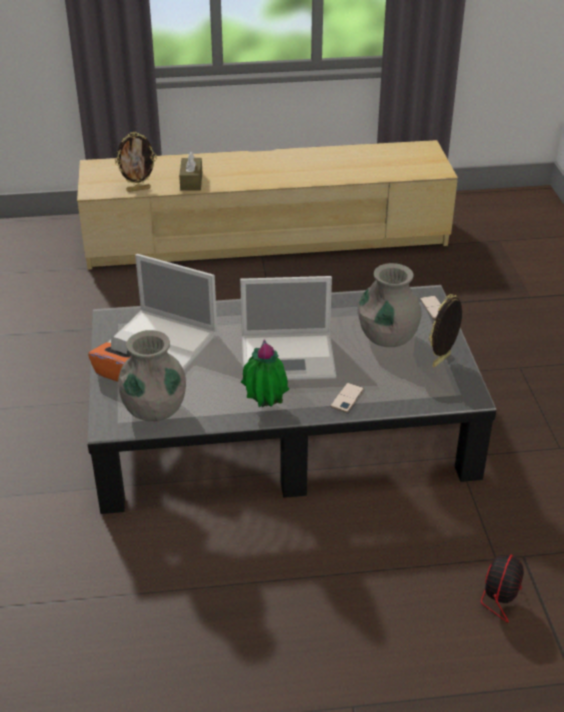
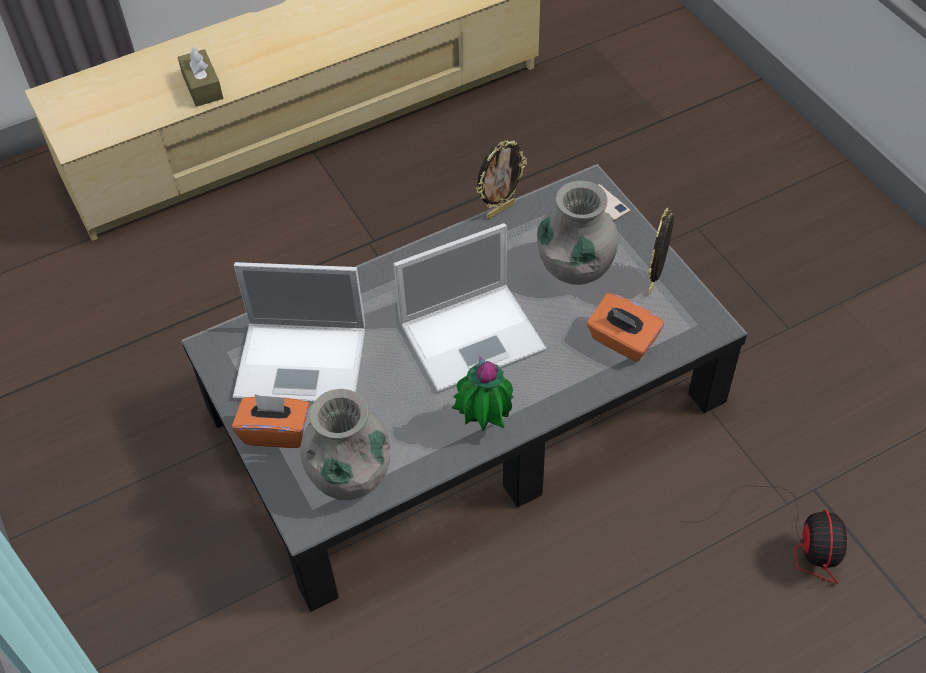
camera: 20 degrees left, 15 degrees up
(138, 189) = (137, 120): picture frame -> picture frame (500, 210)
(347, 398) = (573, 375): phone -> none
(396, 388) = (622, 341): none -> orange tissue box

